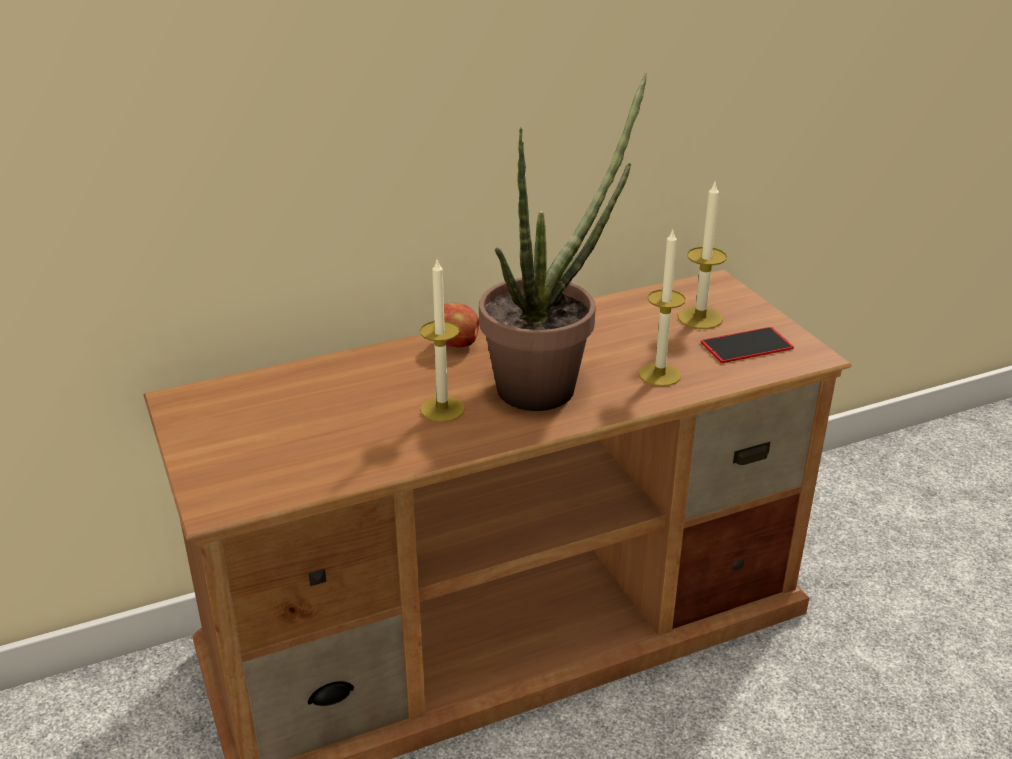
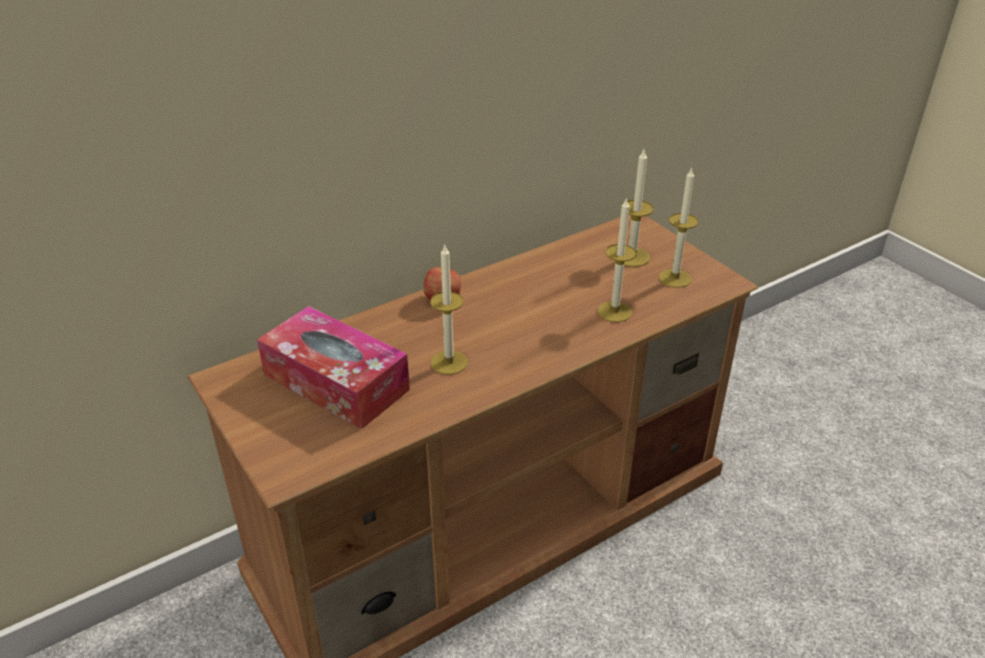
camera: 10 degrees left, 5 degrees up
(305, 416) = (336, 382): none -> tissue box
(549, 383) = (529, 328): potted plant -> none
(746, 345) = (675, 278): phone -> candle

